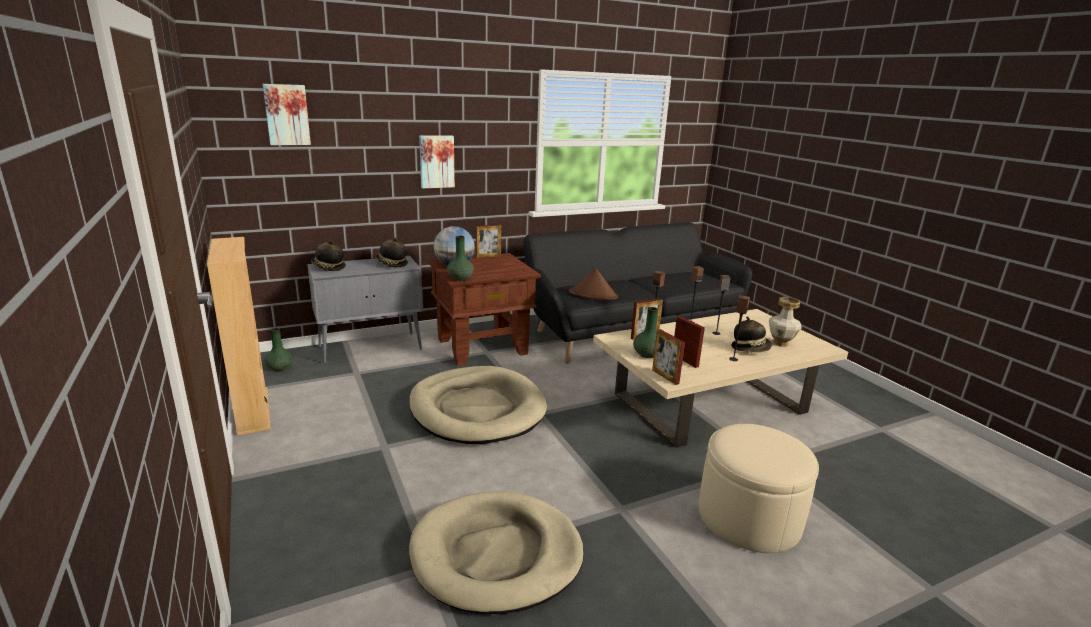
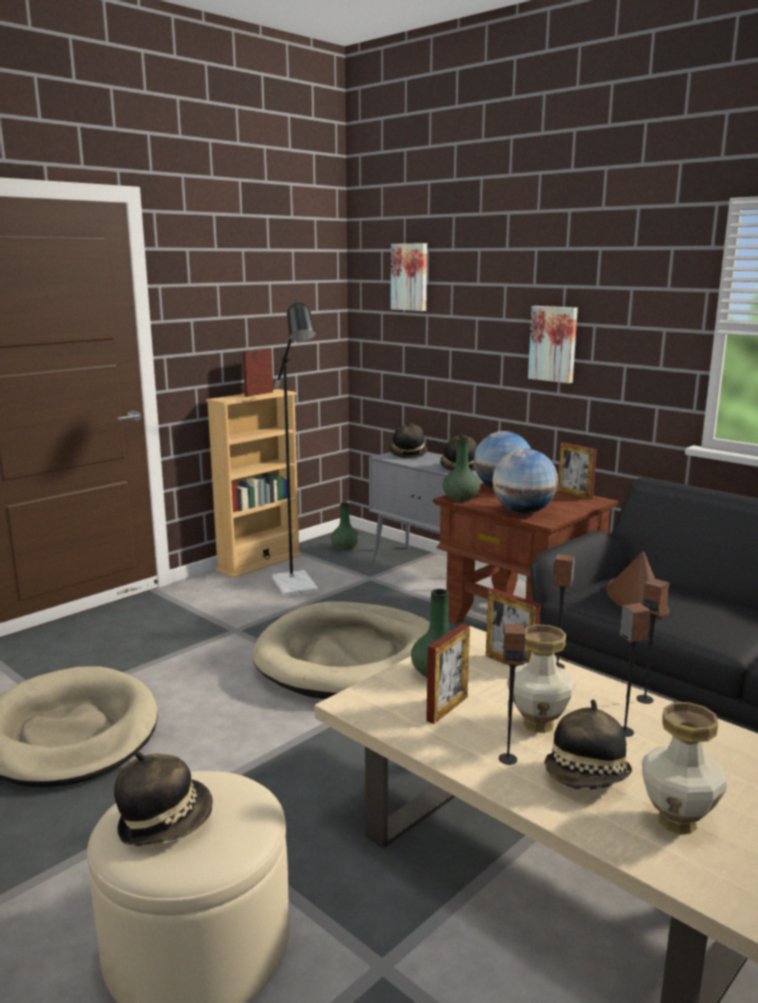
camera: 70 degrees right, 5 degrees down
(337, 405) = (298, 589): none -> black floor lamp
(506, 272) = (523, 512): none -> globe
(665, 376) = (364, 697): picture frame -> picture frame (259, 394)
(705, 346) = (539, 724): none -> vase
(769, 453) = (165, 823): none -> hat

